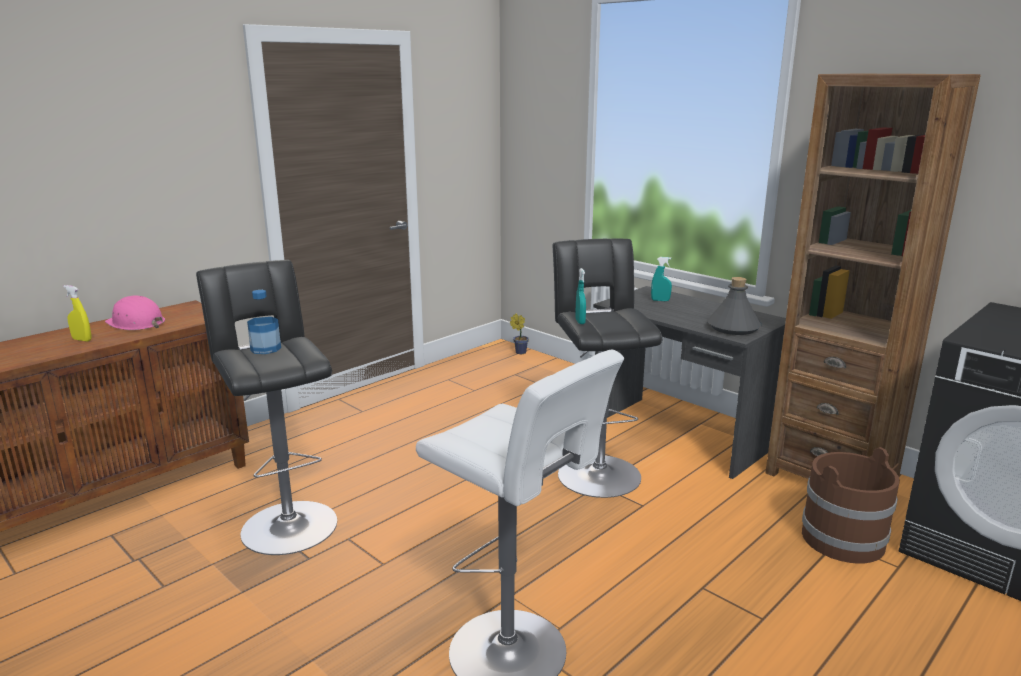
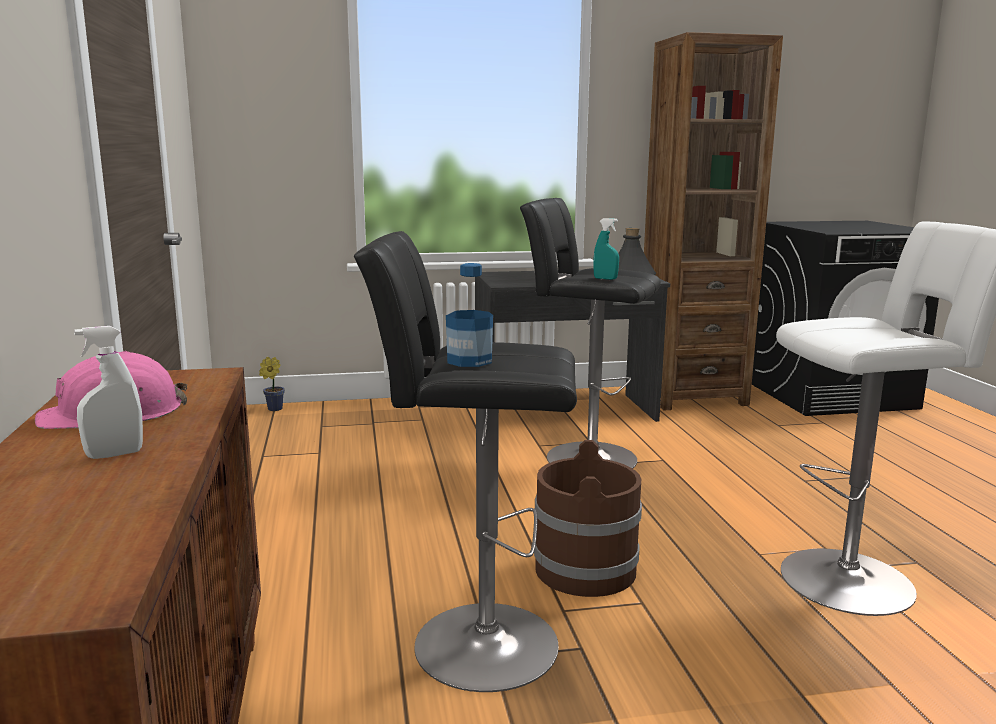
camera: 55 degrees left, 5 degrees down
(82, 340) = (114, 454): yellow spray bottle -> white spray bottle
(660, 300) = (524, 276): turquoise spray bottle -> none
(842, 539) = (777, 423): brown bucket -> brown bucket (586, 570)

